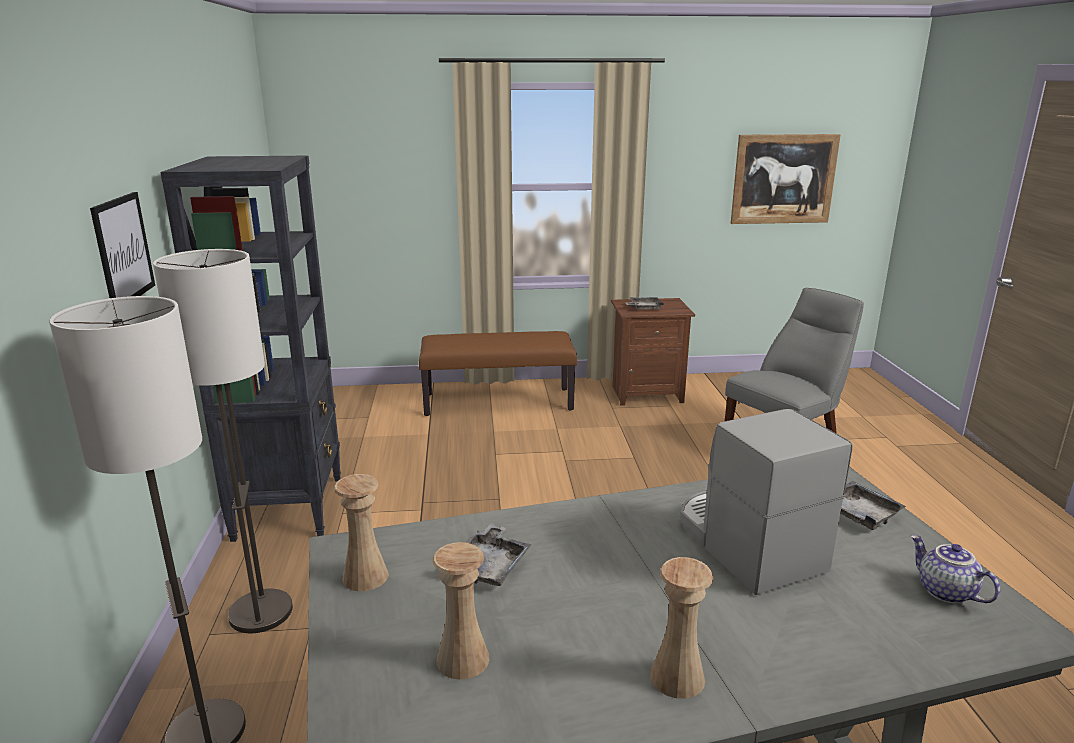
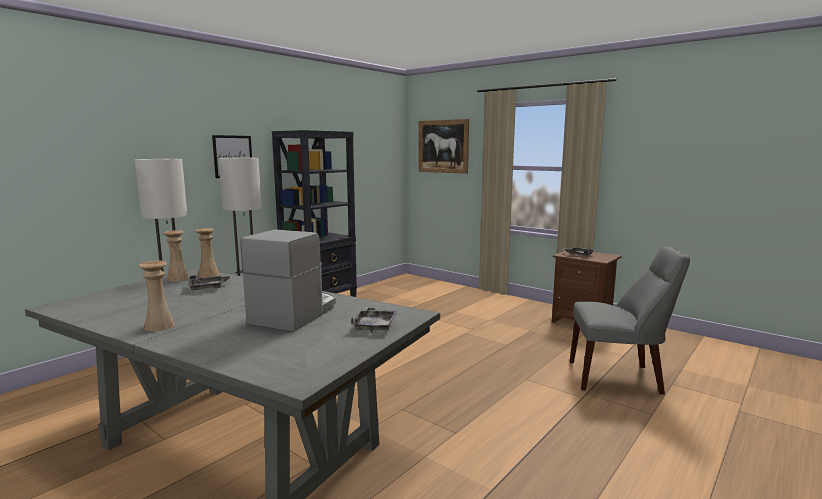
camera: 45 degrees right, 10 degrees down
(462, 659) = (137, 300): beige vase -> beige vase (208, 275)
(498, 401) = (483, 301): brown bench -> none
(783, 179) = (729, 169): picture -> picture (443, 146)
(944, 592) = (313, 356): teapot -> none

